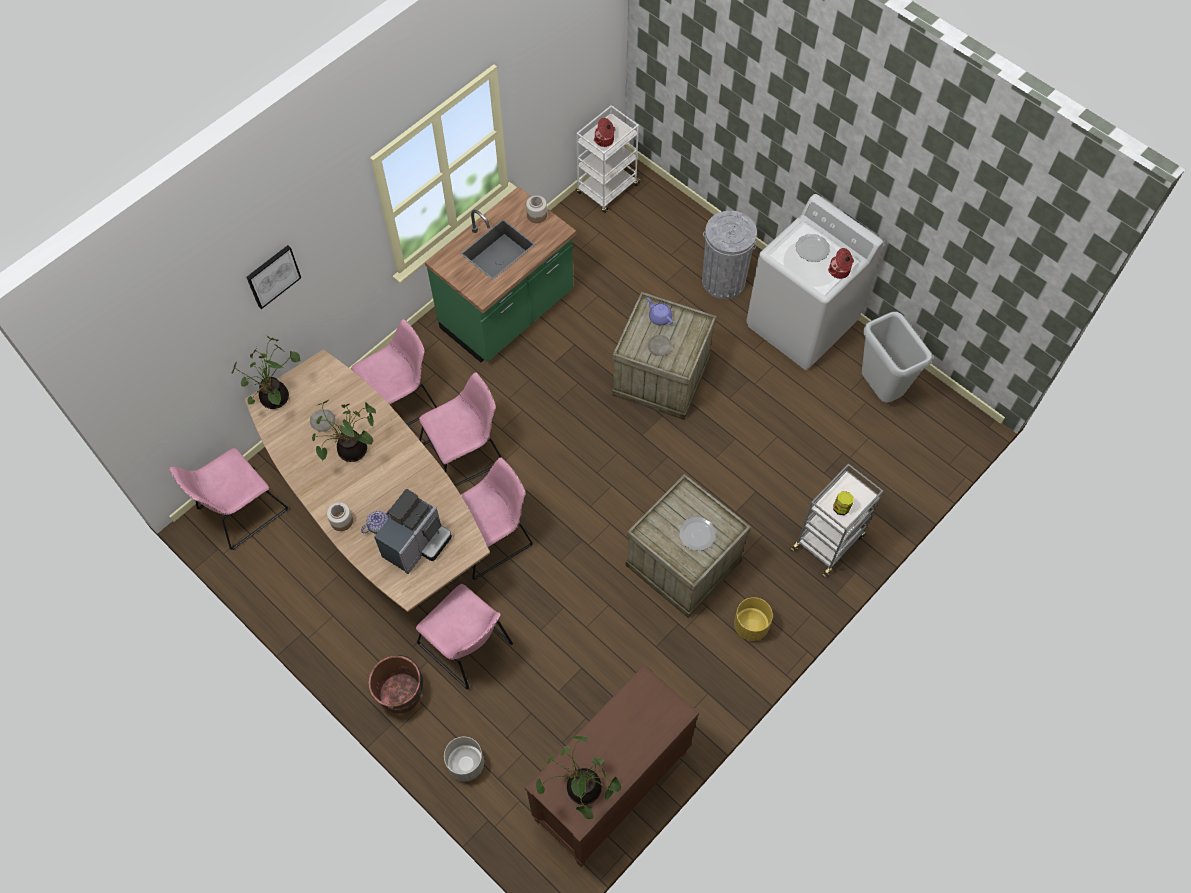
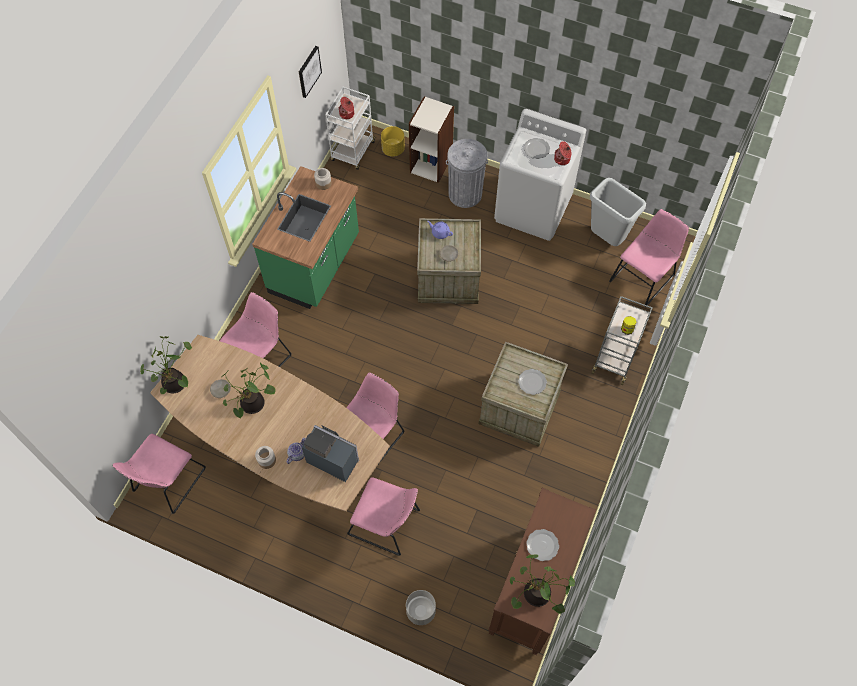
camera: 20 degrees left, 0 degrees up
(272, 276) = (154, 287): picture -> picture (309, 71)
(401, 693) = (350, 576): brown bucket -> none
(417, 544) = (332, 458): coffee machine -> coffee machine turned 75 degrees counterclockwise
(465, 453) = (325, 380): pink chair -> pink chair (643, 276)
(615, 732) = (542, 545): none -> plate
(697, 232) = (431, 164): none -> bookcase
(750, 626) = (585, 437): yellow planter -> yellow planter (393, 149)

